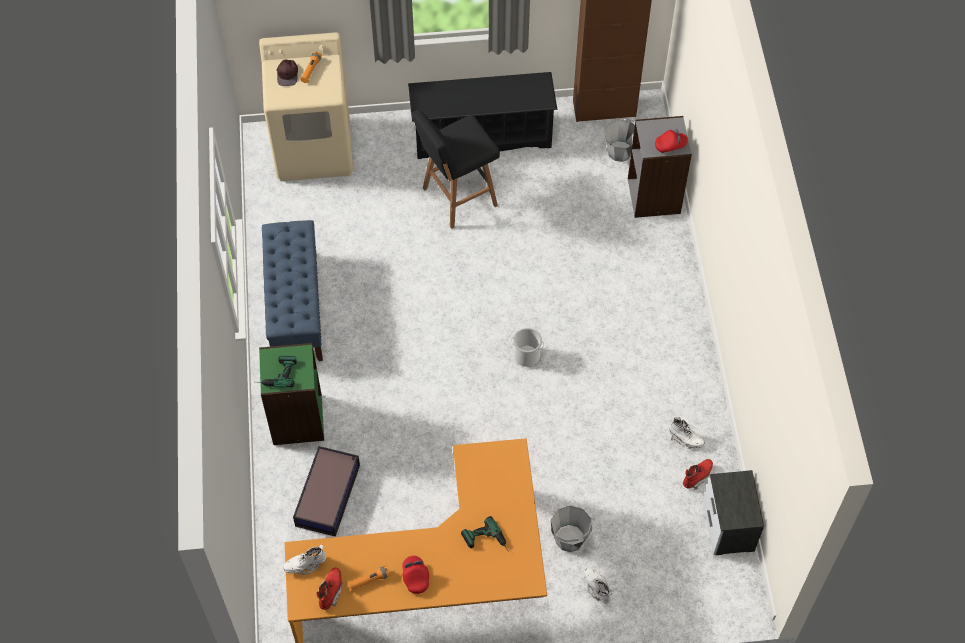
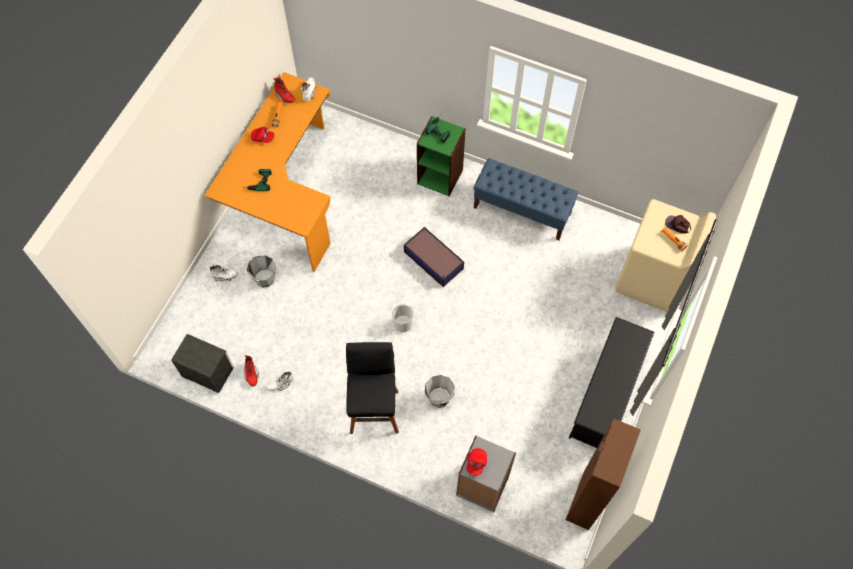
camera: 120 degrees right, 5 degrees up
(328, 494) = (380, 170): storage box -> storage box (434, 261)
(457, 198) = (557, 348): black stool -> black stool (374, 409)
(620, 151) = (537, 486): grey bucket -> grey bucket (439, 398)

